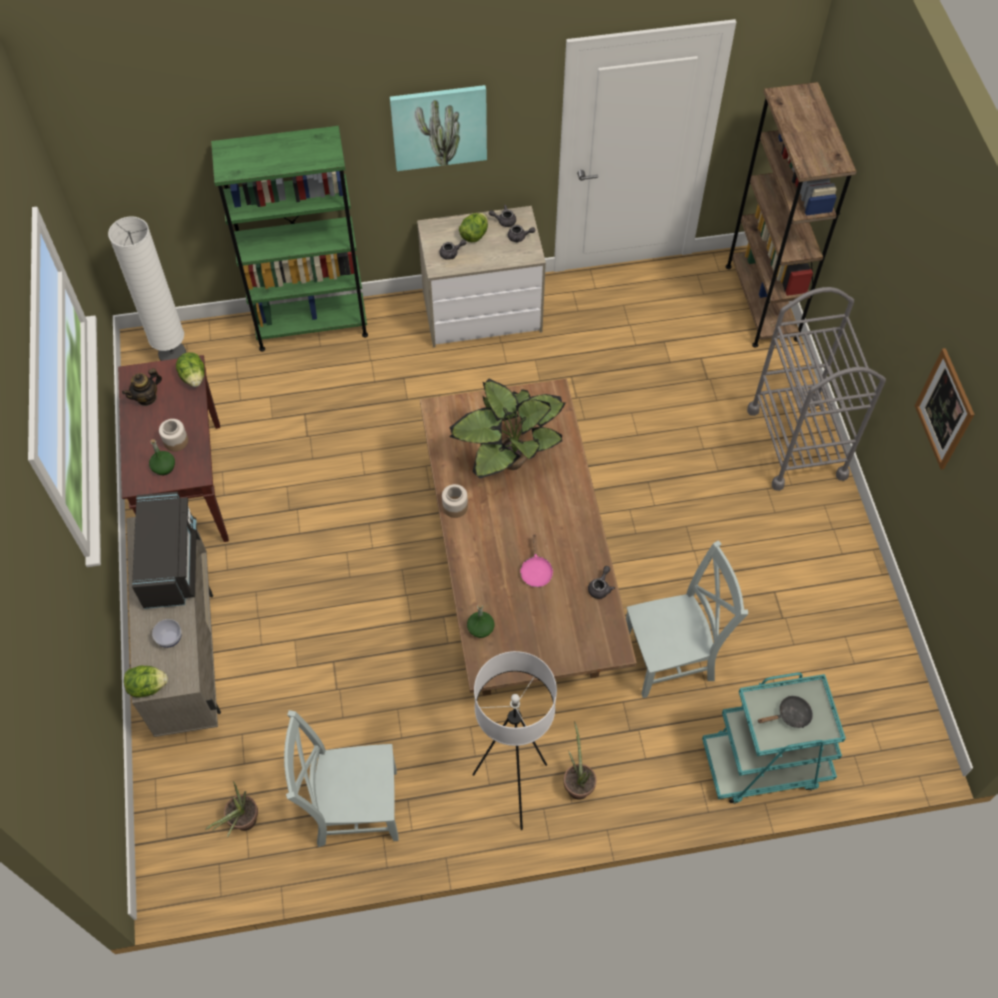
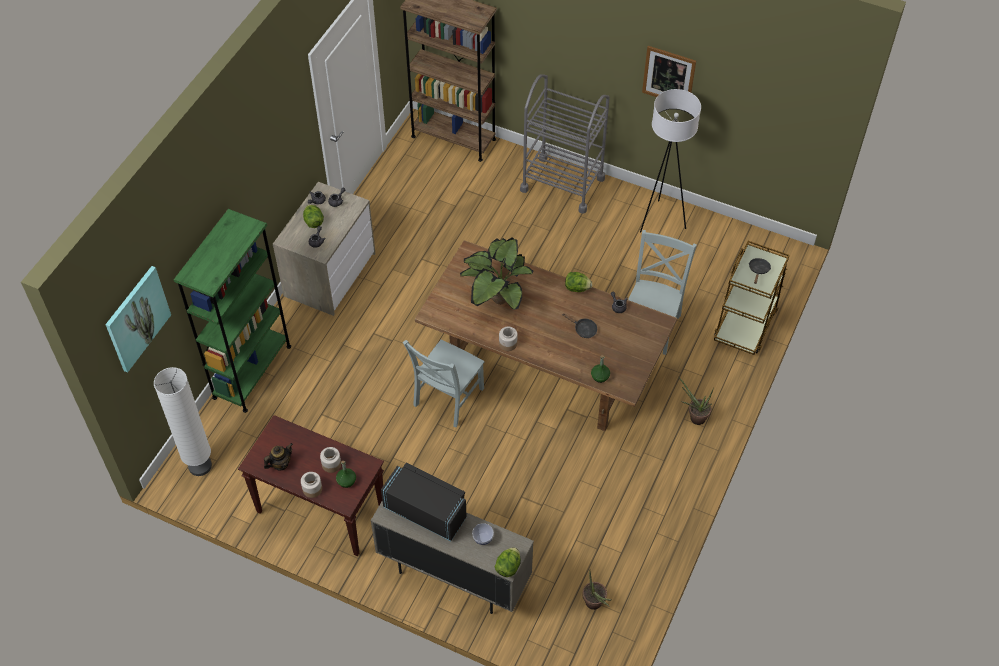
camera: 55 degrees left, 5 degrees down
(134, 444) = (312, 489): none -> jar
(147, 397) = (280, 464): teapot -> teapot turned 120 degrees counterclockwise
(193, 377) = (287, 429): lettuce -> lettuce (577, 288)
(352, 807) = (627, 538): grey chair -> grey chair (447, 399)
(439, 127) = (269, 166): picture -> picture (137, 318)
(512, 788) = (674, 450): white floor lamp -> white floor lamp (660, 220)
(536, 571) = (583, 329): pink frying pan -> black frying pan
(764, 763) = (745, 324): turquoise cart -> brown cart

